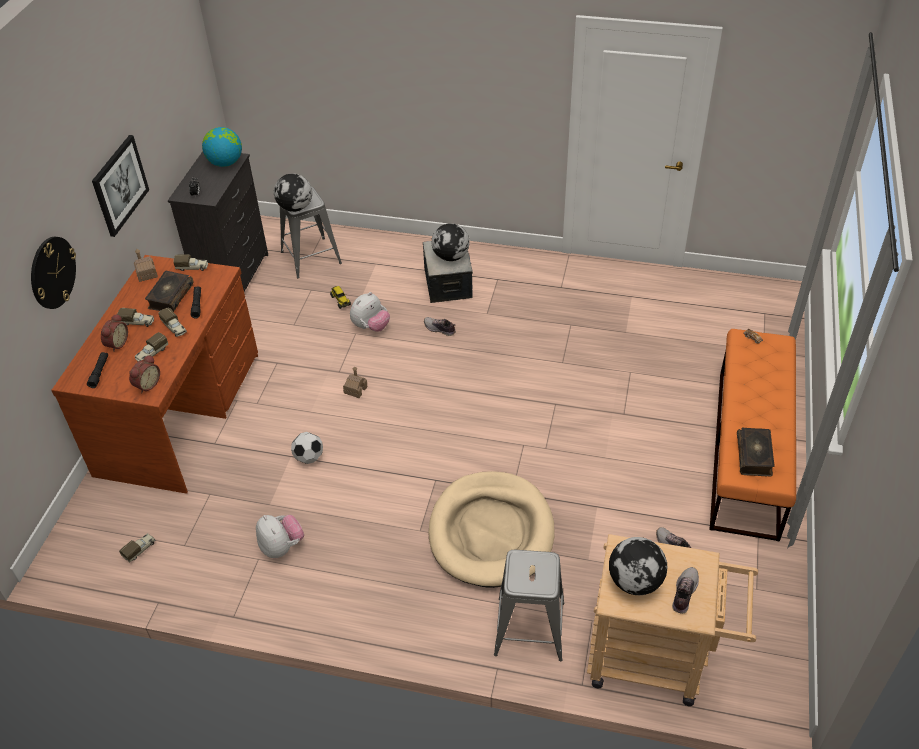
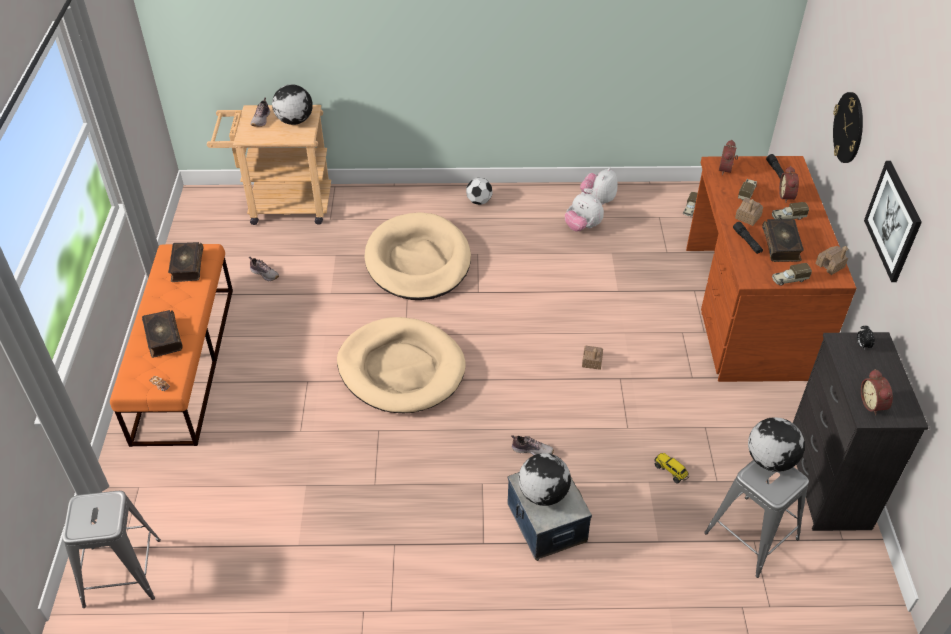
camera: 165 degrees right, 0 degrees up
(174, 328) = (748, 217): toy truck -> toy house
(225, 163) = (873, 404): globe -> alarm clock
(309, 457) = (600, 292): football -> football (479, 201)
(371, 327) = (614, 439): plush toy -> plush toy (598, 199)
(530, 629) = (375, 208): grey stool -> grey stool (122, 572)
(533, 411) = (401, 369): none -> beige dog bed
(761, 380) = (162, 338): none -> book

